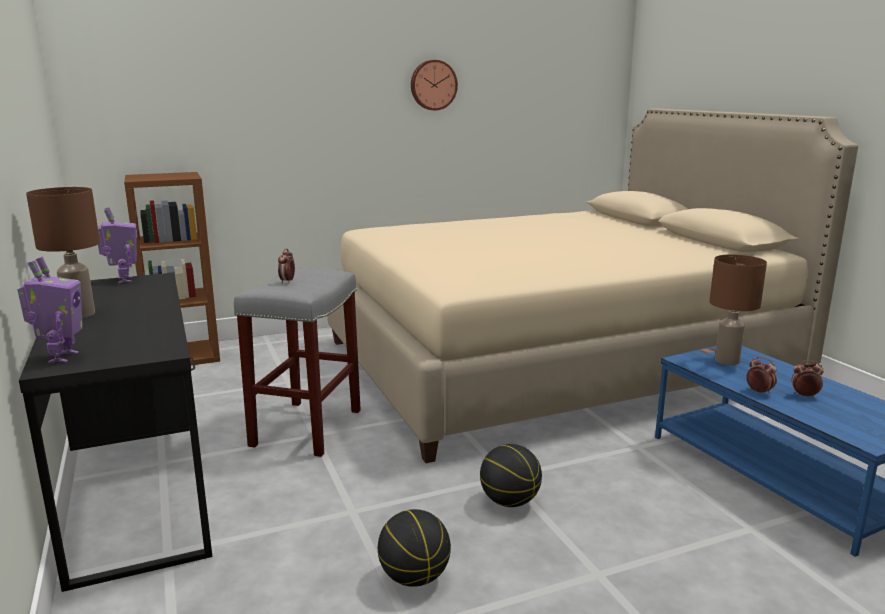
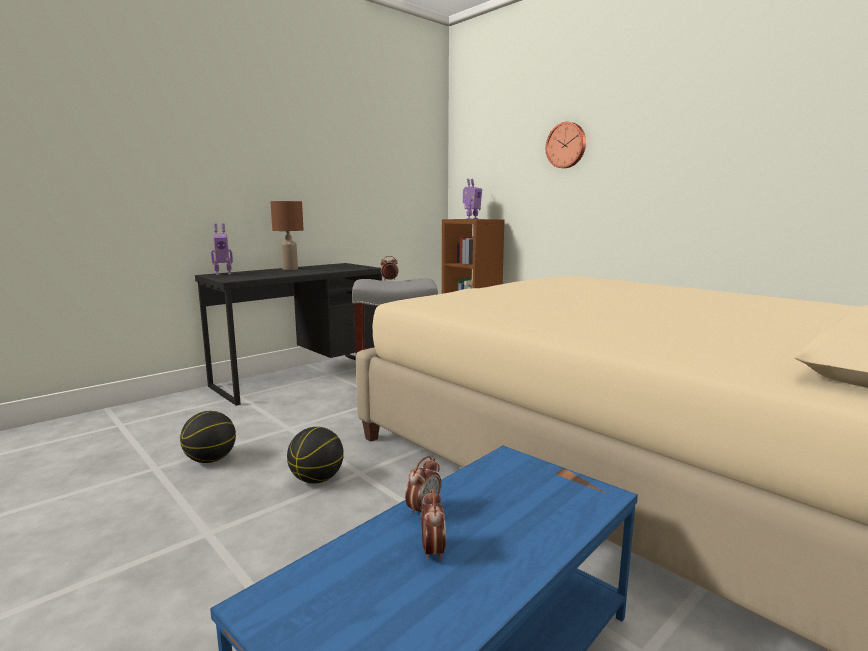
camera: 70 degrees right, 5 degrees down
(123, 280) = (357, 266): toy robot -> toy robot (471, 219)
(433, 85) = (709, 138): wall clock -> wall clock (566, 145)
(726, 361) = (535, 487): brown table lamp -> none

